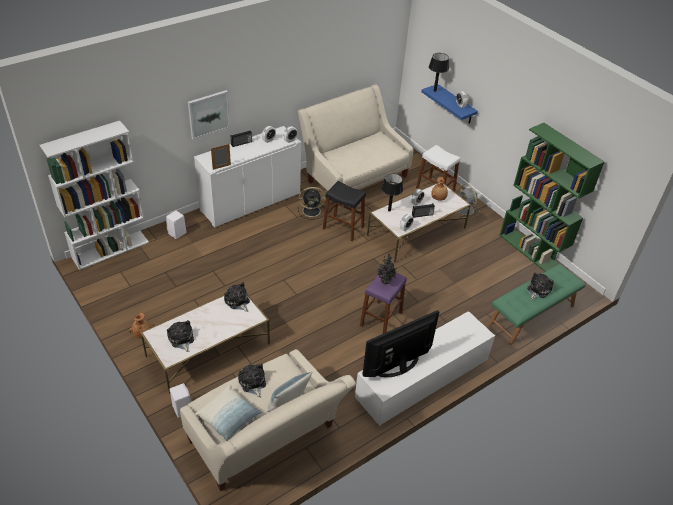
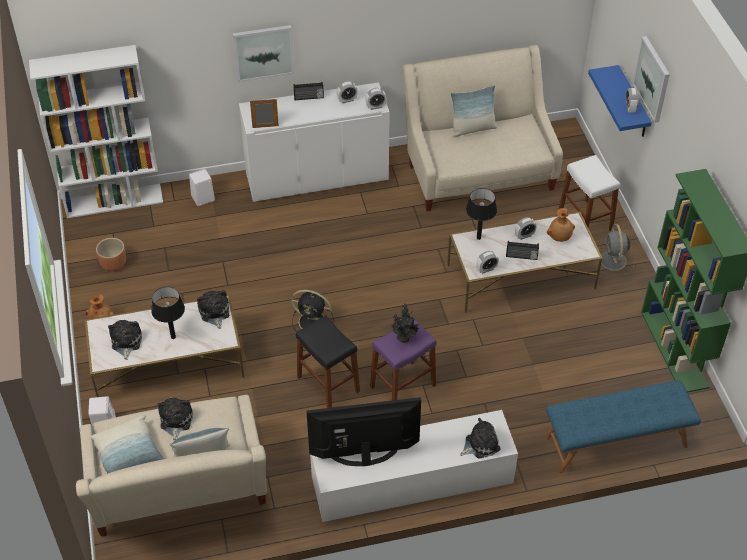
camera: 25 degrees right, 5 degrees up
(132, 292) = (114, 264): none -> brown planter
(312, 211) = (392, 209): black fan -> black fan (313, 322)
(343, 228) = (421, 245): black stool -> black stool (328, 384)
(350, 146) = (472, 129): none -> pillow
(435, 91) = (607, 76): black table lamp -> black table lamp (173, 337)
(475, 81) = (652, 79): none -> picture
(532, 316) = (616, 442): green bench -> blue bench
(538, 290) = (620, 409): plush toy -> plush toy (480, 444)

